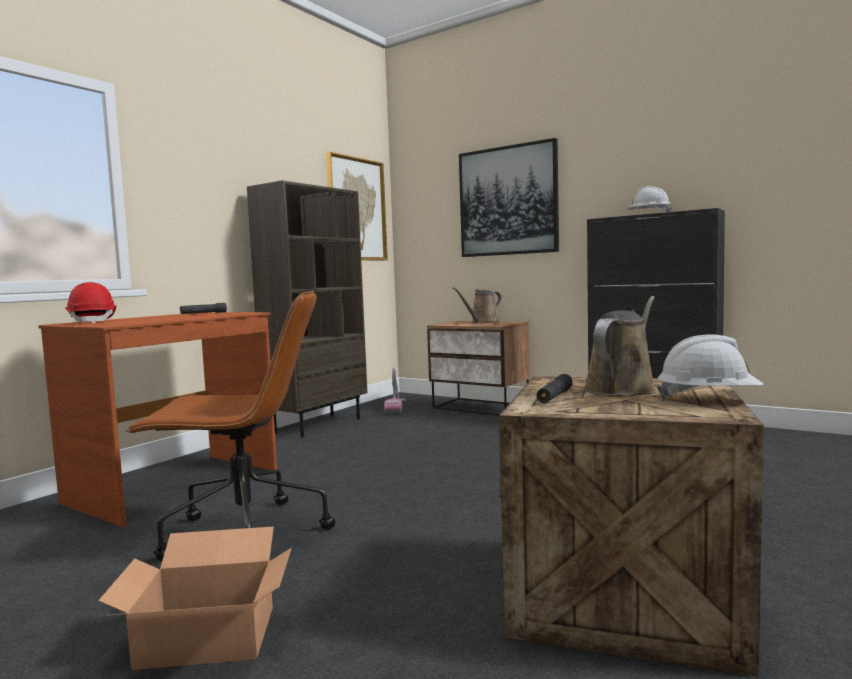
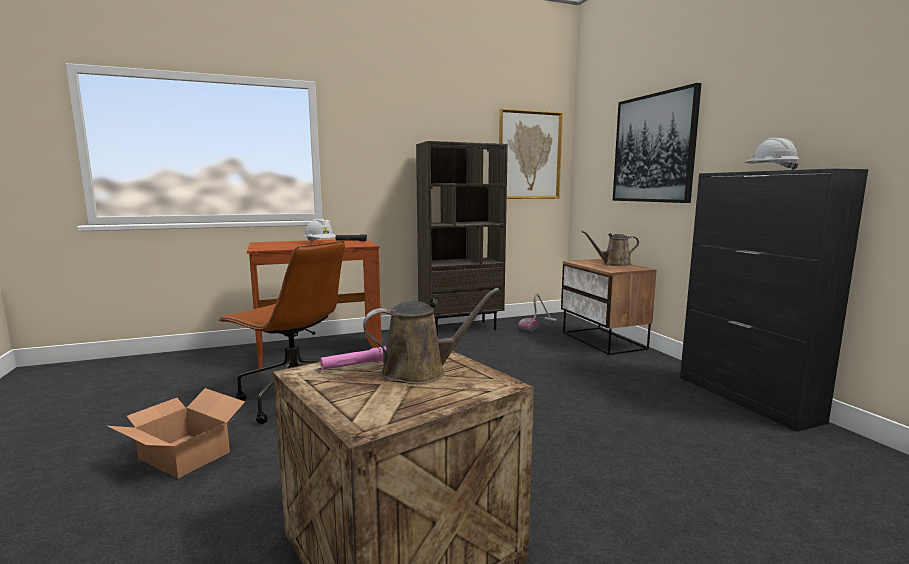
camera: 35 degrees right, 5 degrees up
(93, 322) = (273, 243): red hard hat -> none
(554, 397) = (354, 365): black flashlight -> pink flashlight
(708, 399) = (424, 406): white hard hat -> white hard hat (320, 243)

